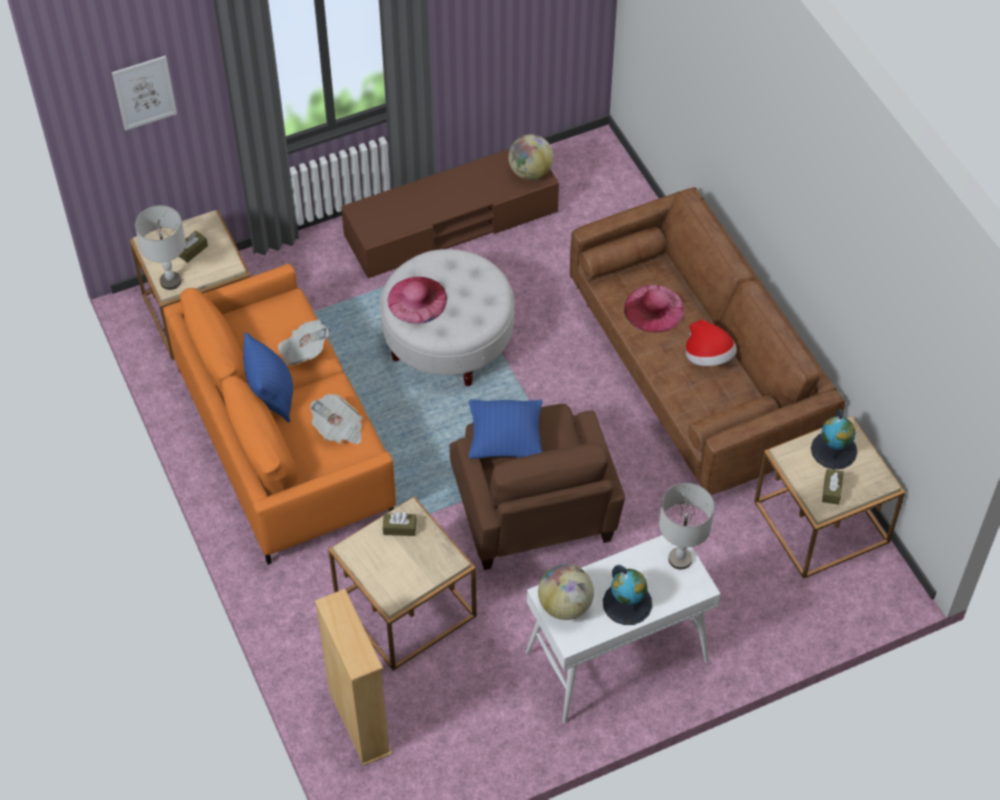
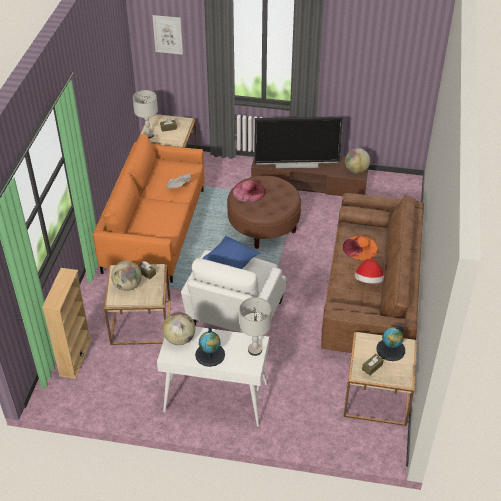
camera: 35 degrees right, 10 degrees down
(271, 396) = (148, 197): blue pillow -> none
(339, 429) = (163, 223): newspaper -> none
(392, 566) = (127, 286): none -> globe
(430, 207) = (296, 164): none -> television
(448, 342) = (263, 227): white ottoman -> brown ottoman
(533, 515) = (235, 315): brown armchair -> white armchair
(654, 308) = (360, 248): pink hat -> orange hat

